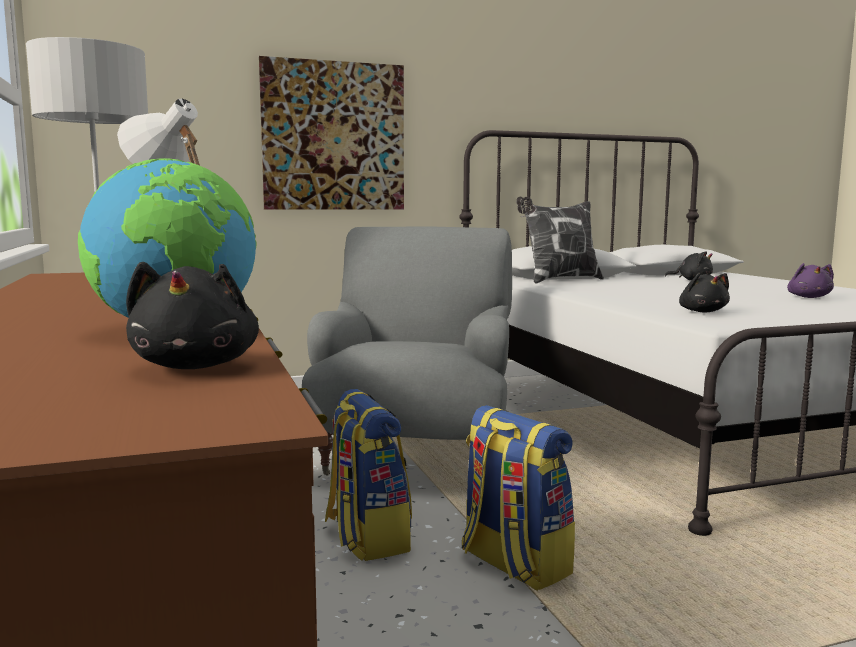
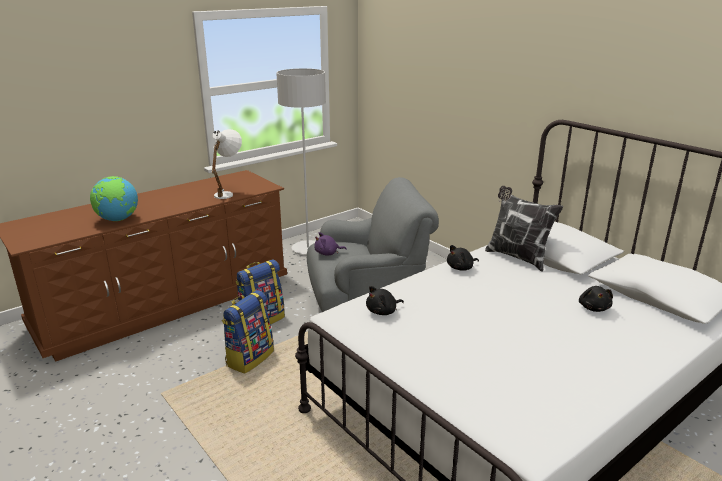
camera: 70 degrees right, 15 degrees up
(197, 366) = (67, 233): black plush toy -> black plush toy (461, 268)
(333, 136) = (470, 106): picture -> none
(809, 297) = (511, 358): purple plush toy -> purple plush toy (328, 253)

